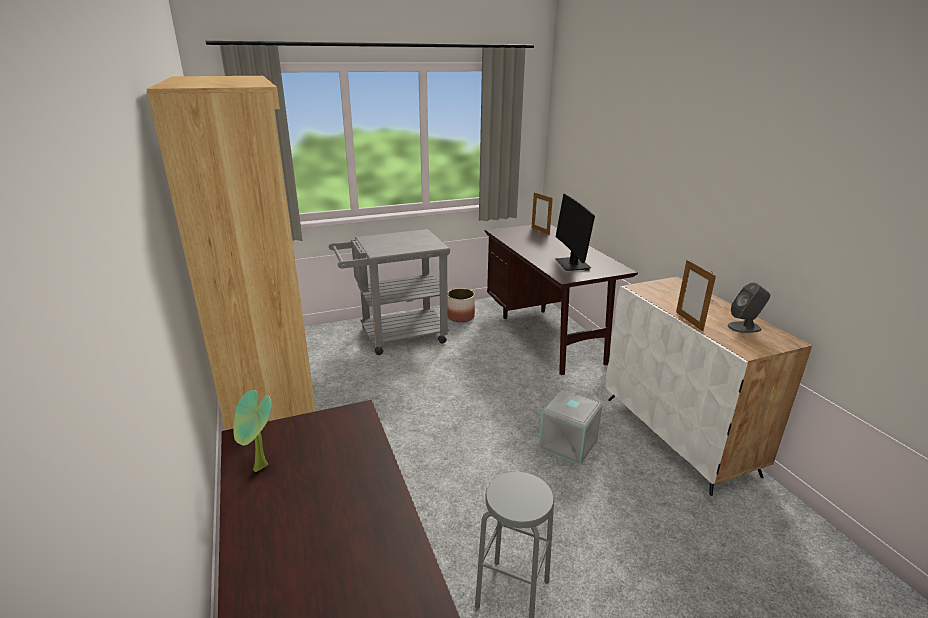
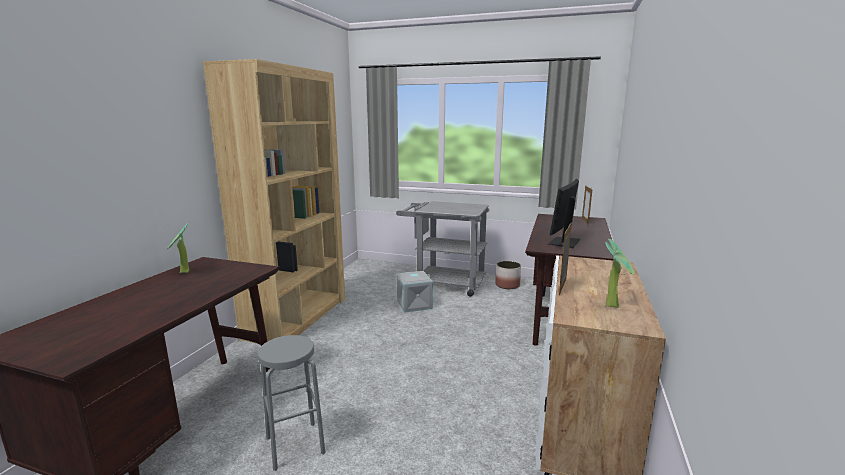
camera: 40 degrees right, 10 degrees down
(569, 444) = (467, 388): grey storage box -> grey storage box (414, 305)
(744, 327) = (614, 305): grey speaker -> potted plant

